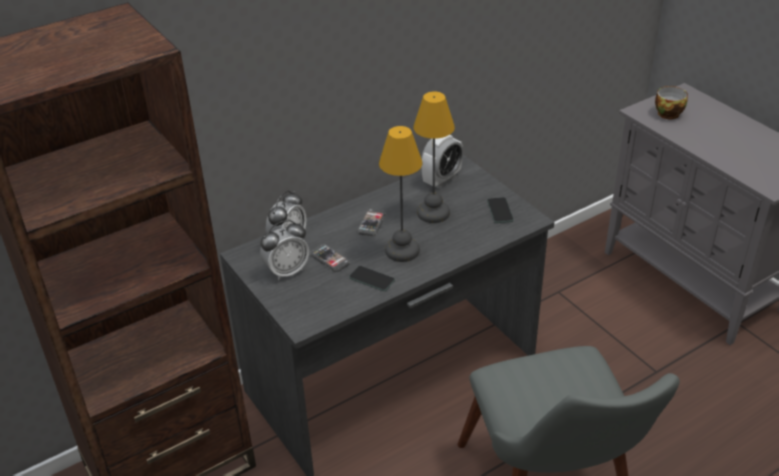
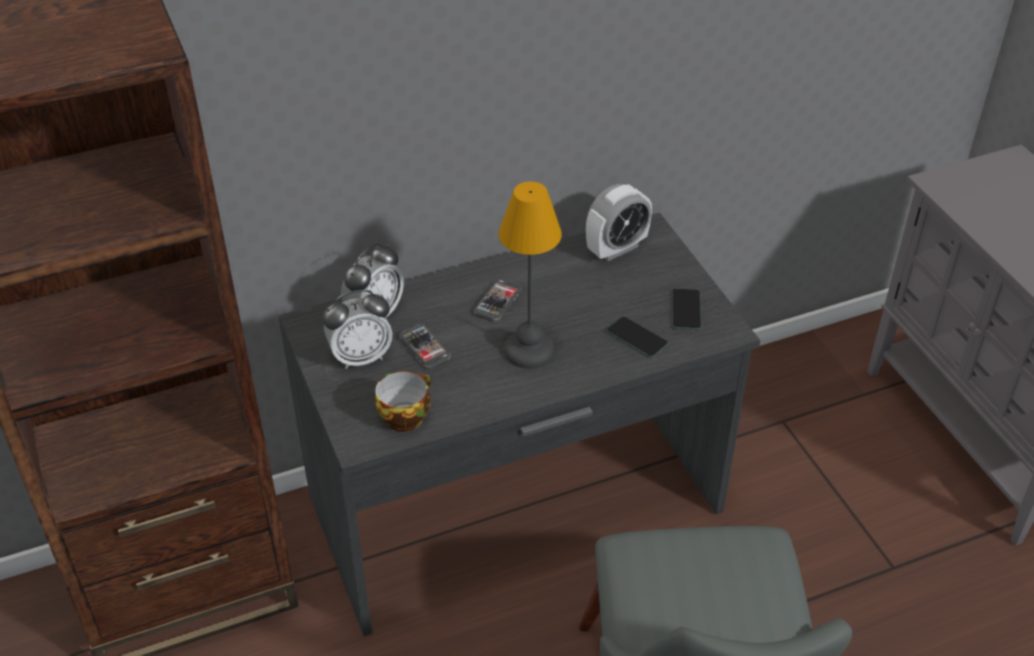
camera: 10 degrees right, 5 degrees up
(372, 279) = (474, 388): phone -> phone (637, 338)
(433, 213) = (588, 299): table lamp -> none
(668, 113) = (980, 191): cup -> cup (405, 415)

